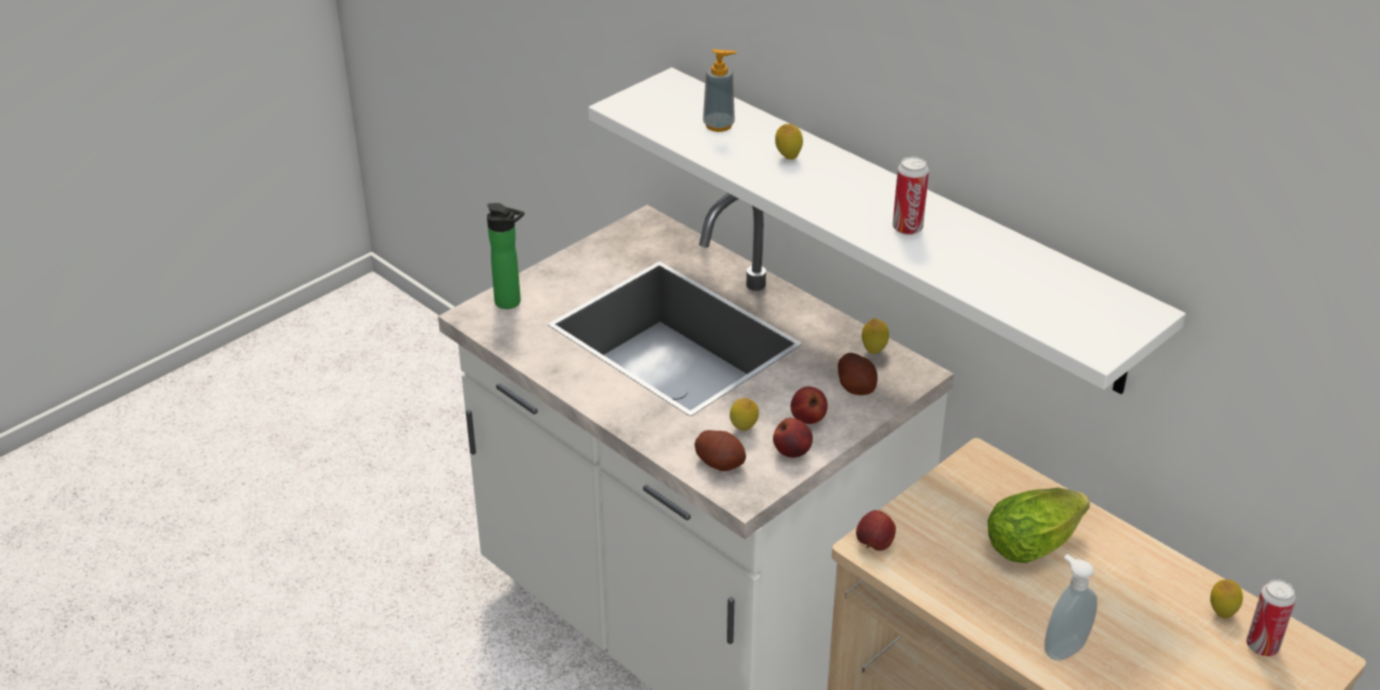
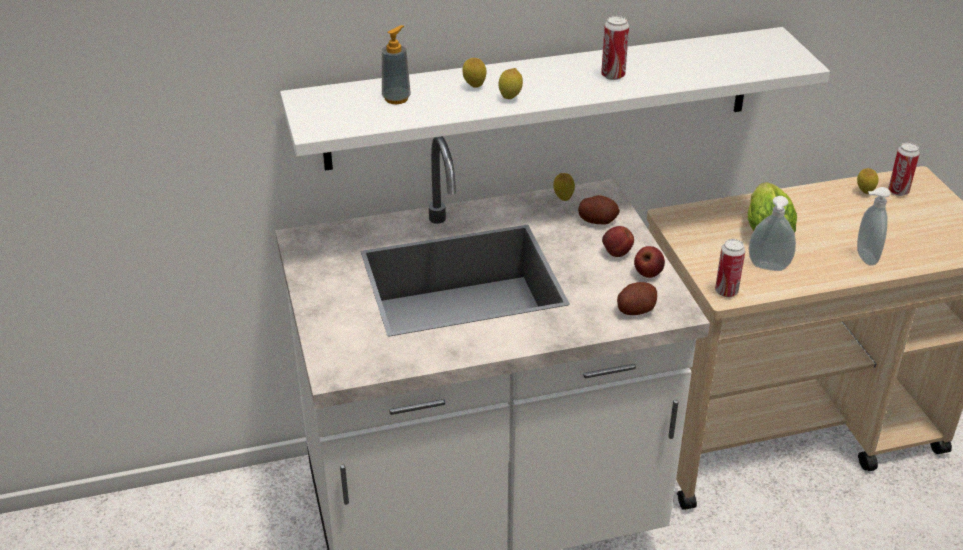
camera: 60 degrees left, 0 degrees up
(511, 303) = (338, 346): bottle -> none
(743, 429) = (606, 285): lemon -> lemon (510, 98)
(874, 545) = (726, 291): apple -> can
(955, 567) = (768, 268): none -> soap dispenser

